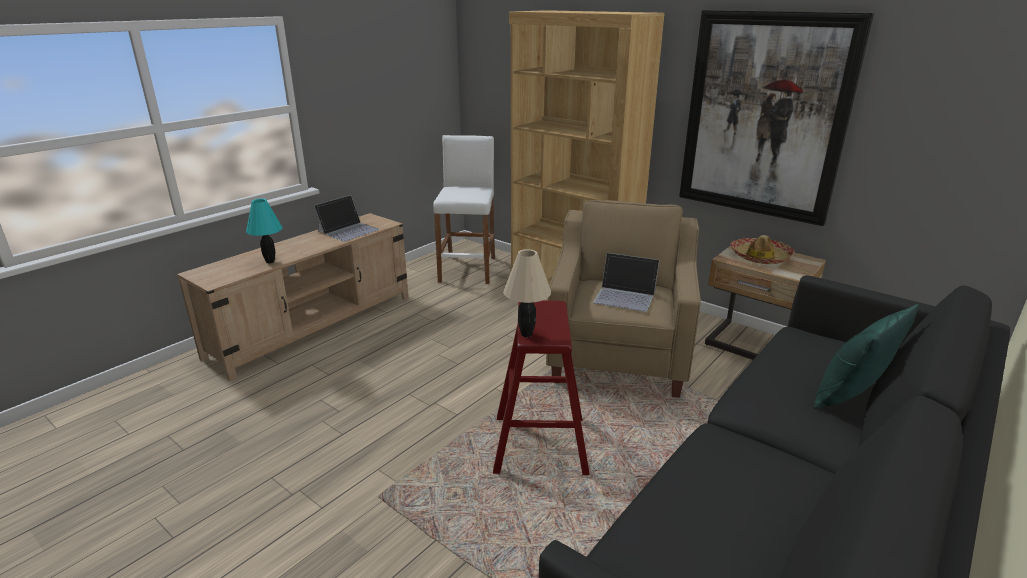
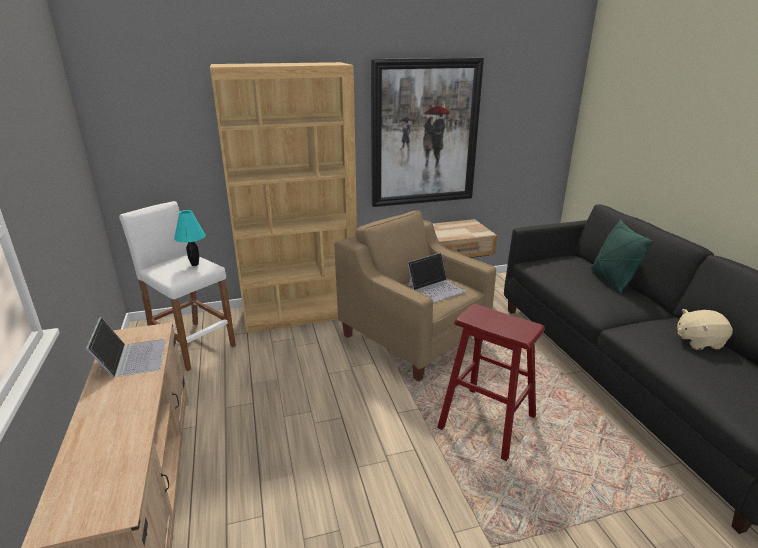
camera: 55 degrees left, 0 degrees up
(270, 261) = (127, 441): turquoise table lamp -> turquoise table lamp (194, 264)
(526, 334) = (515, 335): beige table lamp -> none
(760, 257) = (452, 230): hat -> none
(775, 501) = (698, 341): none -> beige plush toy

